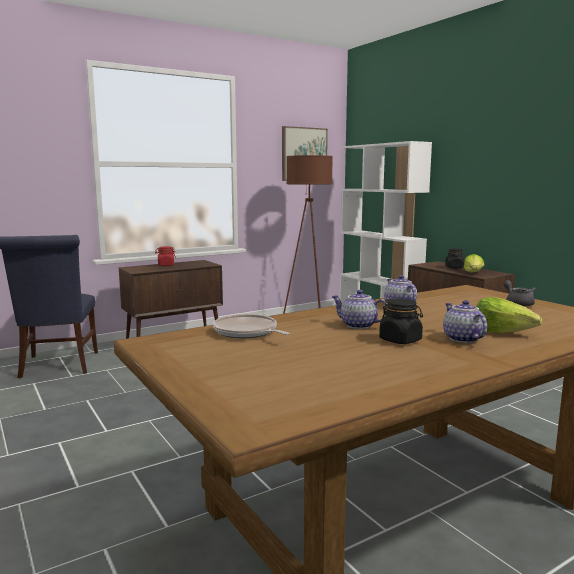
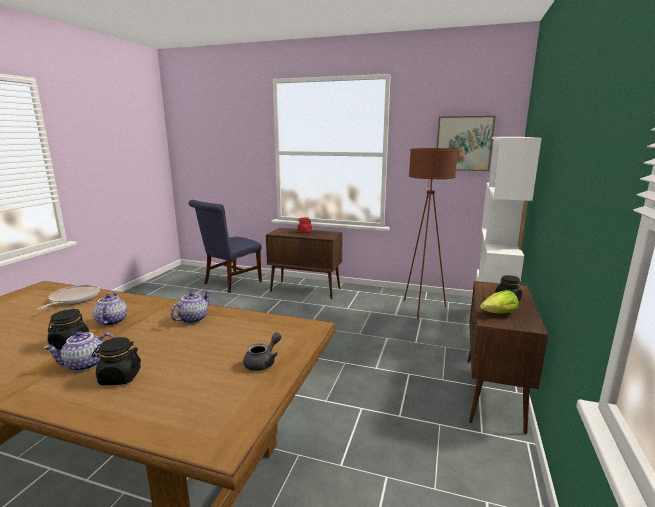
camera: 50 degrees right, 5 degrees up
(461, 339) = (84, 365): teapot -> teapot turned 150 degrees counterclockwise
(502, 332) = (119, 377): lettuce -> black jar

